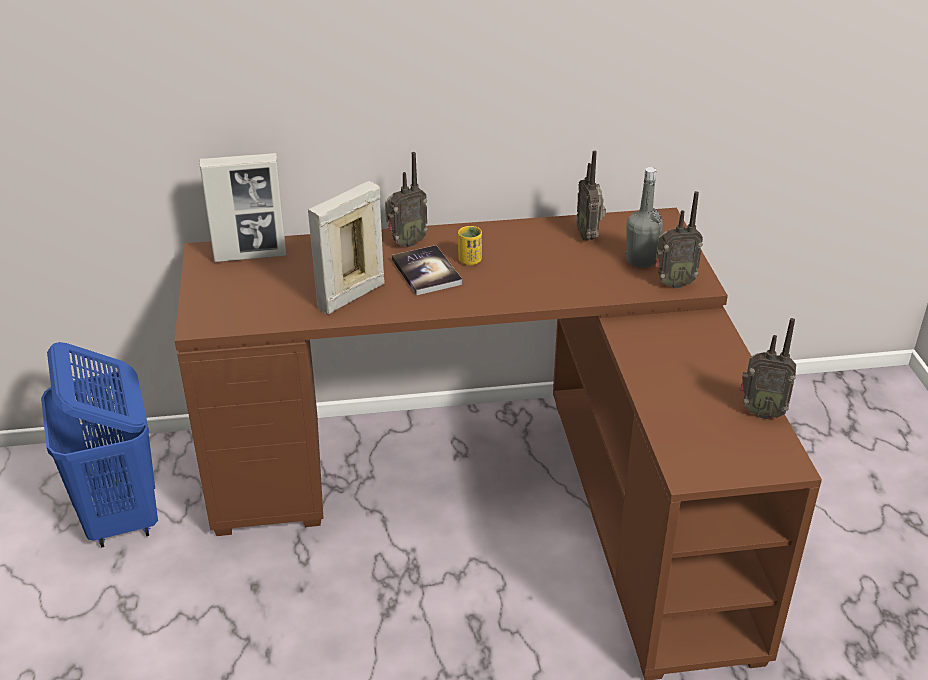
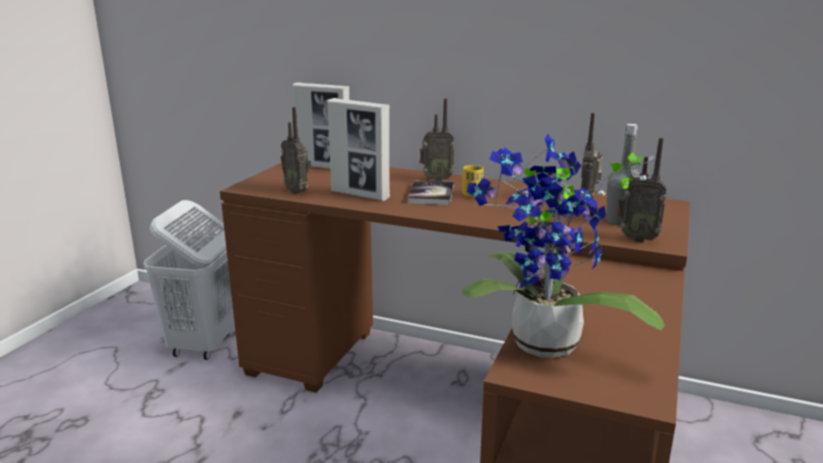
camera: 30 degrees right, 15 degrees down
(121, 516) = (203, 344): blue laundry basket -> white laundry basket
(351, 296) = (360, 195): picture frame -> picture frame turned 135 degrees counterclockwise
(685, 443) = (541, 348): none -> potted plant
(761, 411) = (652, 348): radio -> radio (298, 191)

